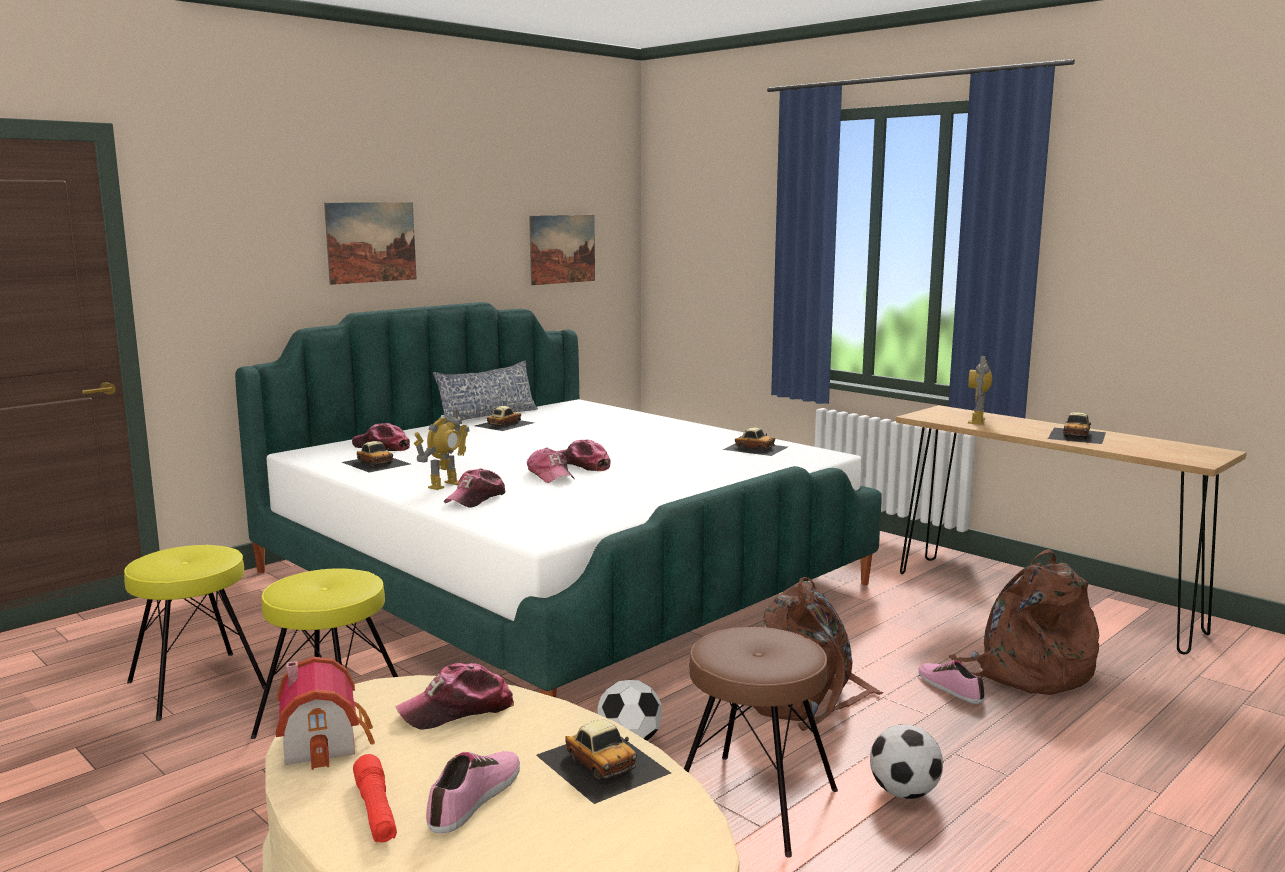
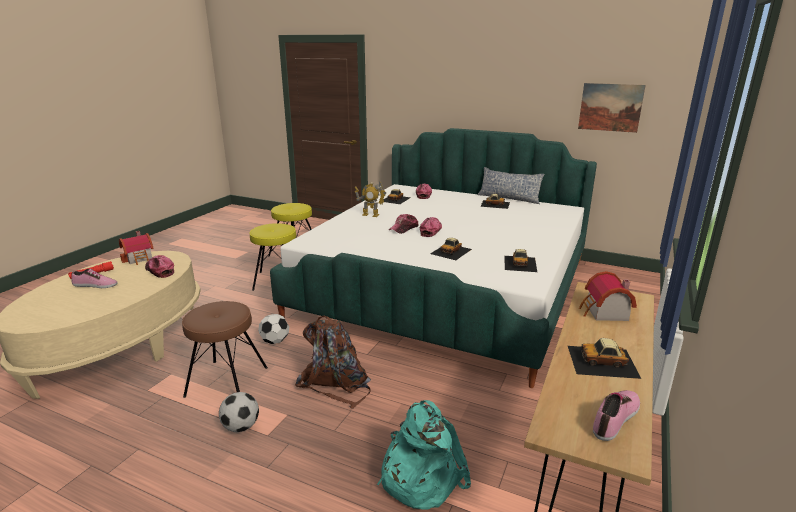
camera: 70 degrees right, 10 degrees up
(371, 242) = (472, 92): picture -> none
(476, 498) = (353, 223): cap -> none
(602, 763) = (113, 299): toy car -> toy car (451, 251)
(950, 687) = (376, 437): shoe -> shoe (616, 418)
(977, 421) = (604, 313): toy robot -> toy house
(1026, 672) = (419, 475): brown backpack -> turquoise backpack

